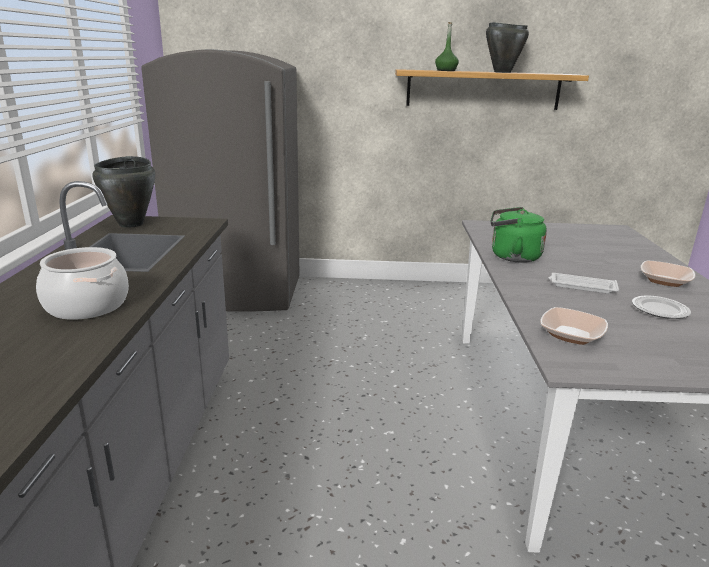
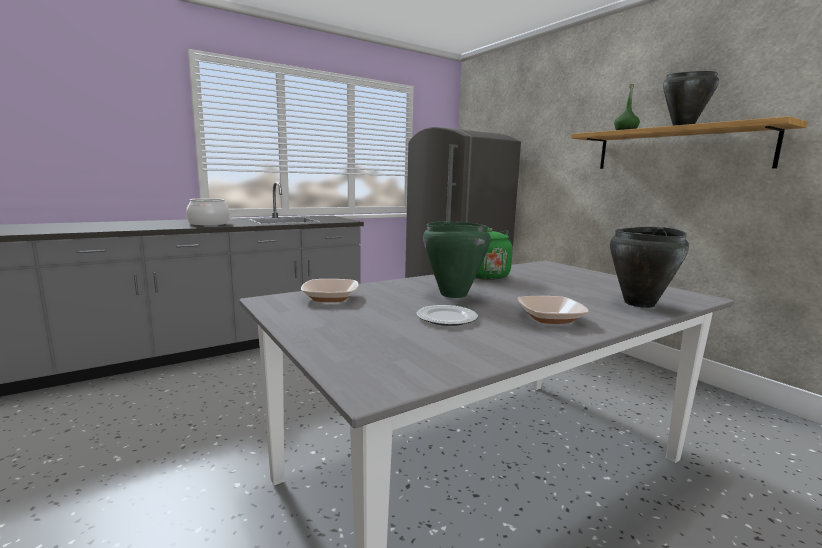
camera: 55 degrees right, 10 degrees down
(131, 224) = (323, 217): black cooking pot -> black cooking pot (640, 303)
(581, 286) = (453, 294): white tray -> green cooking pot

